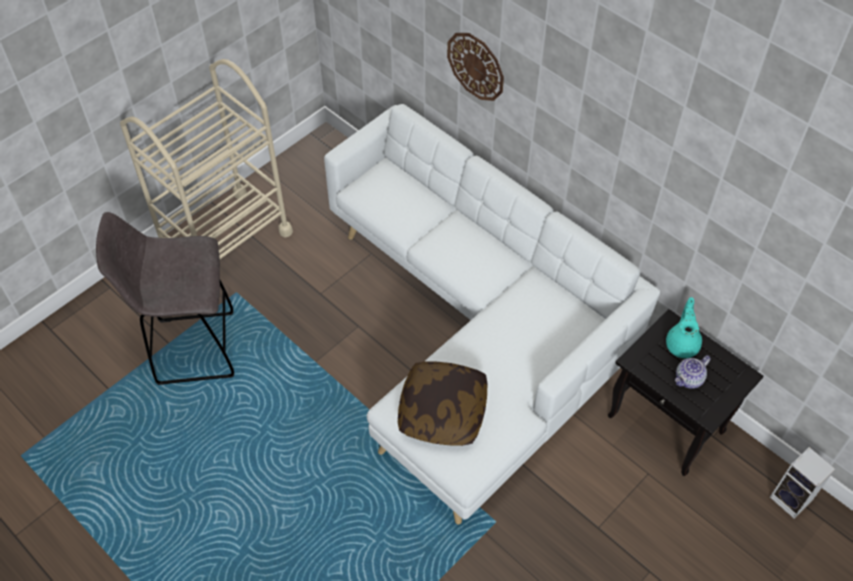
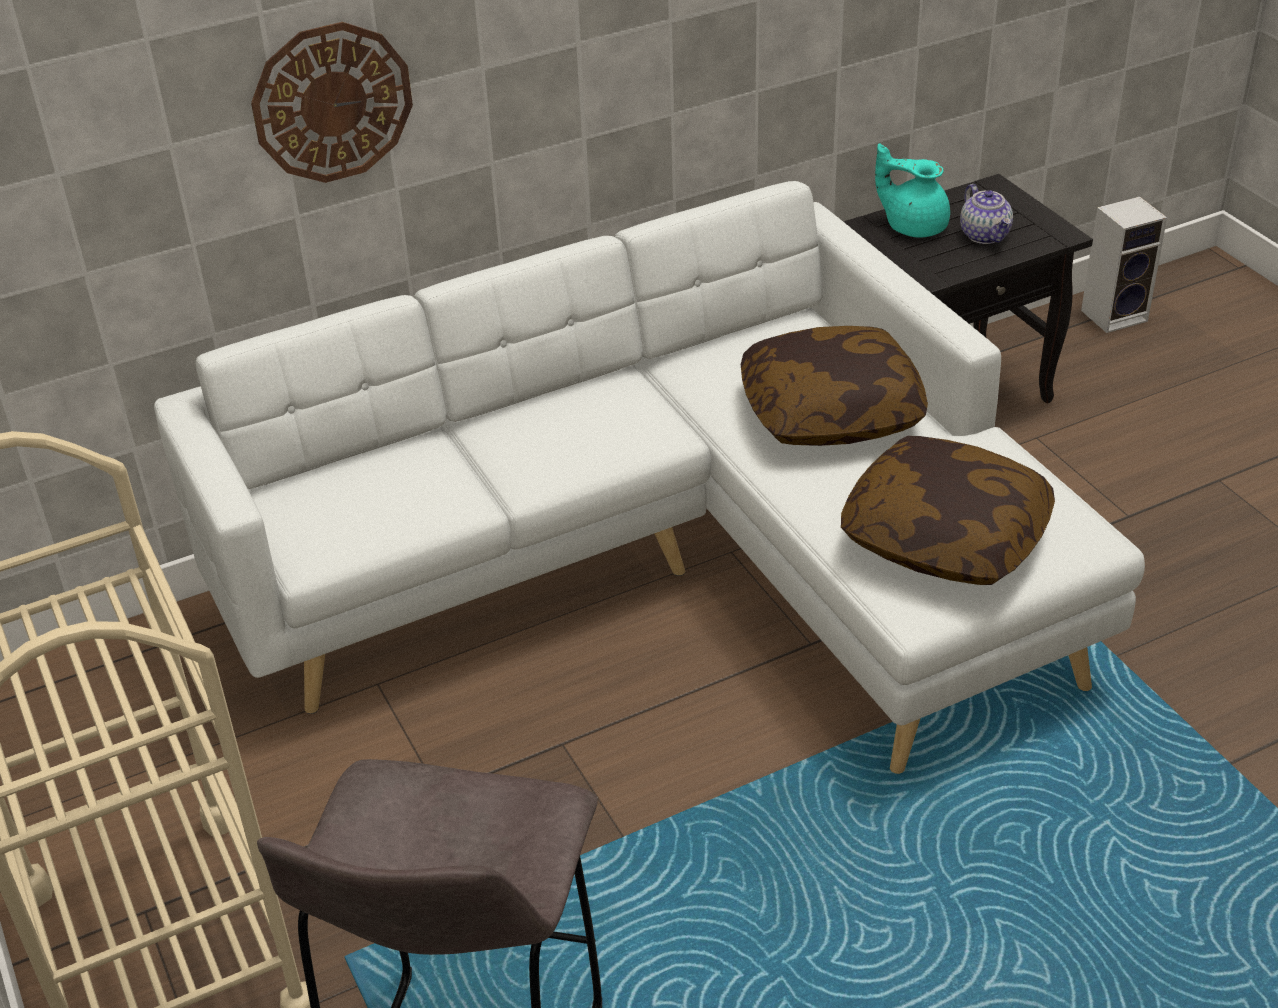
camera: 70 degrees left, 15 degrees down
(521, 347) = (831, 412): none -> pillow

